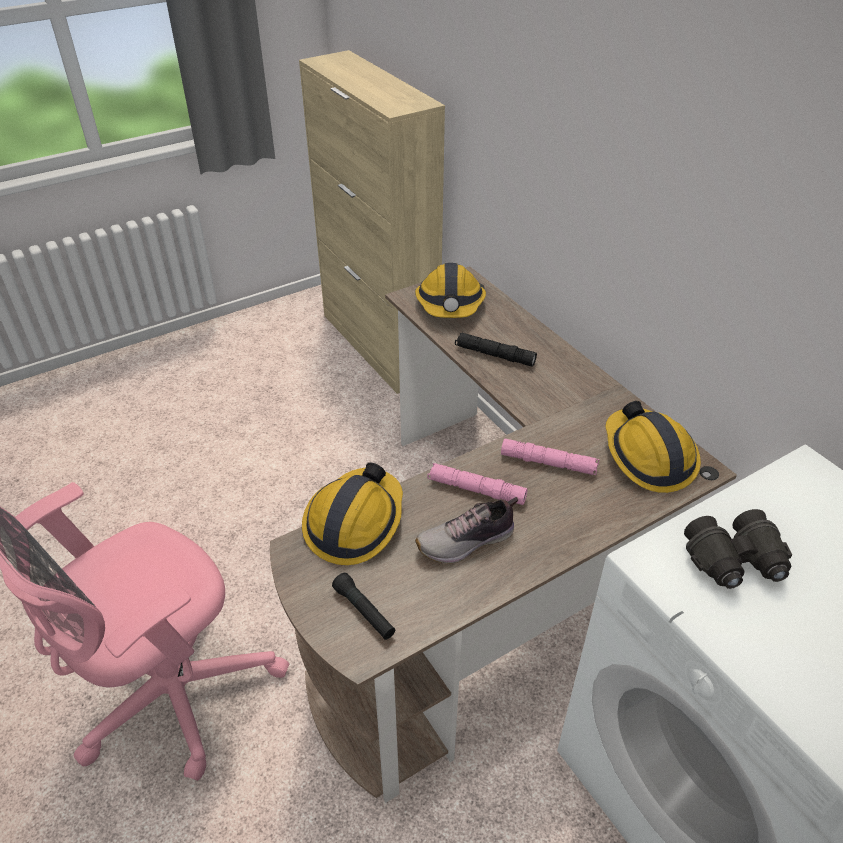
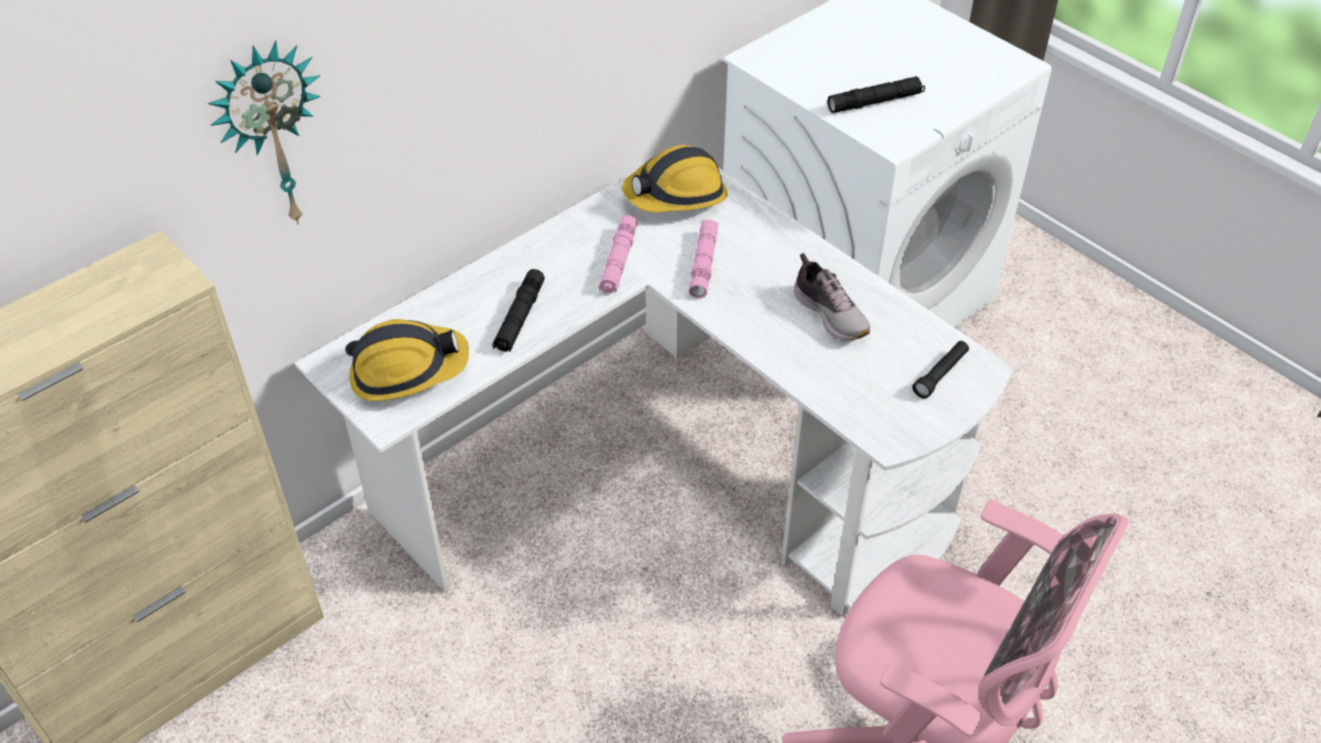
camera: 100 degrees left, 5 degrees up
(355, 522) = (836, 401): hard hat -> none
(476, 490) = (759, 314): pink flashlight -> pink flashlight (618, 261)
(489, 580) = (672, 467): brown desk -> white desk
(503, 108) = (271, 135): none -> wall clock
(735, 562) = (875, 102): black binoculars -> black flashlight

